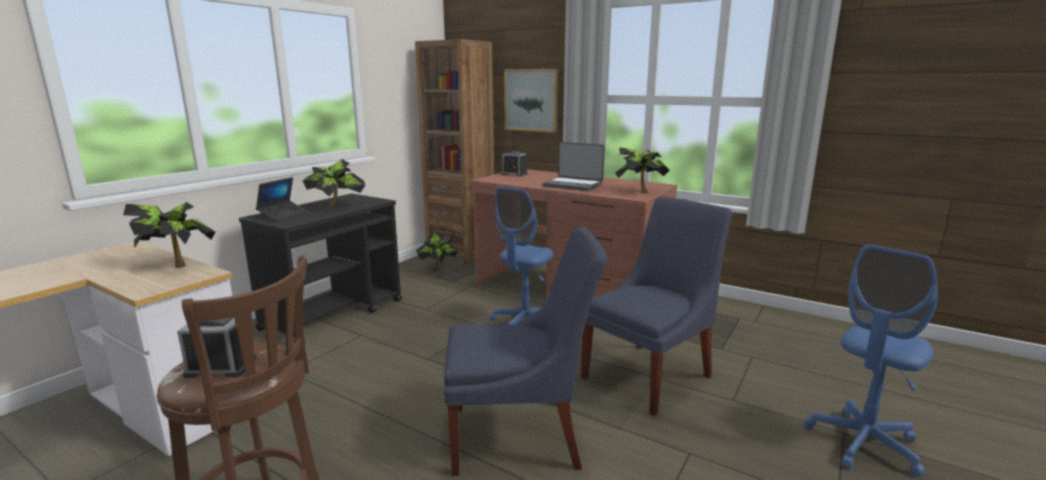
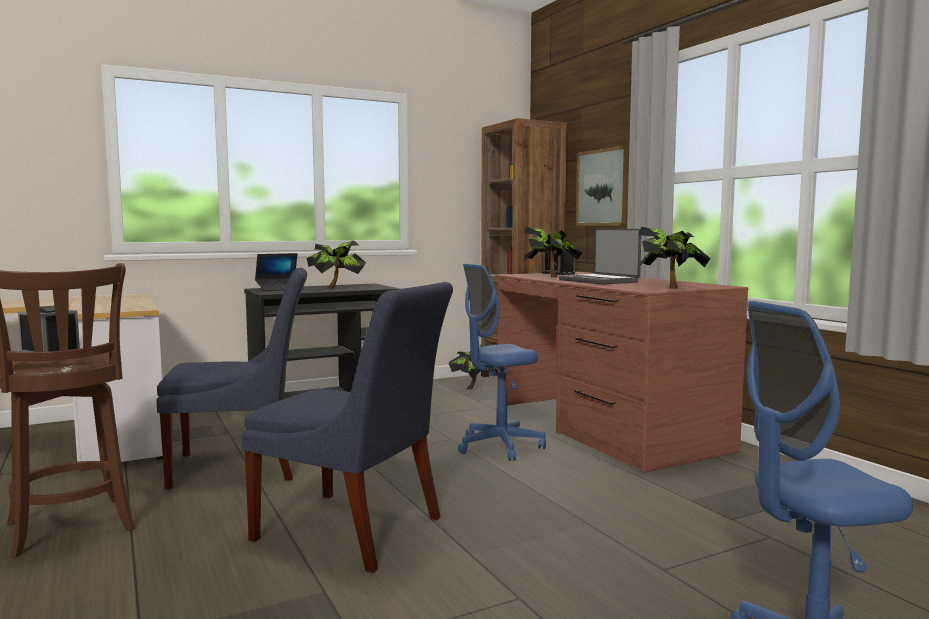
camera: 30 degrees right, 10 degrees down
(177, 264) = (137, 303): potted plant -> potted plant (550, 276)
(650, 375) = (584, 520): blue chair -> blue chair (243, 466)

